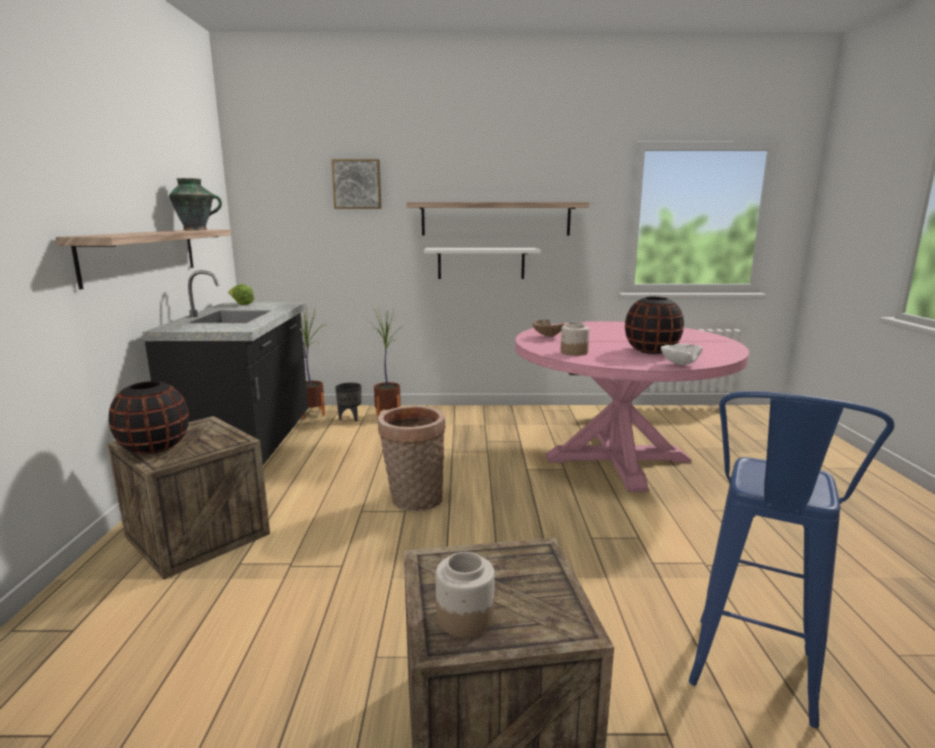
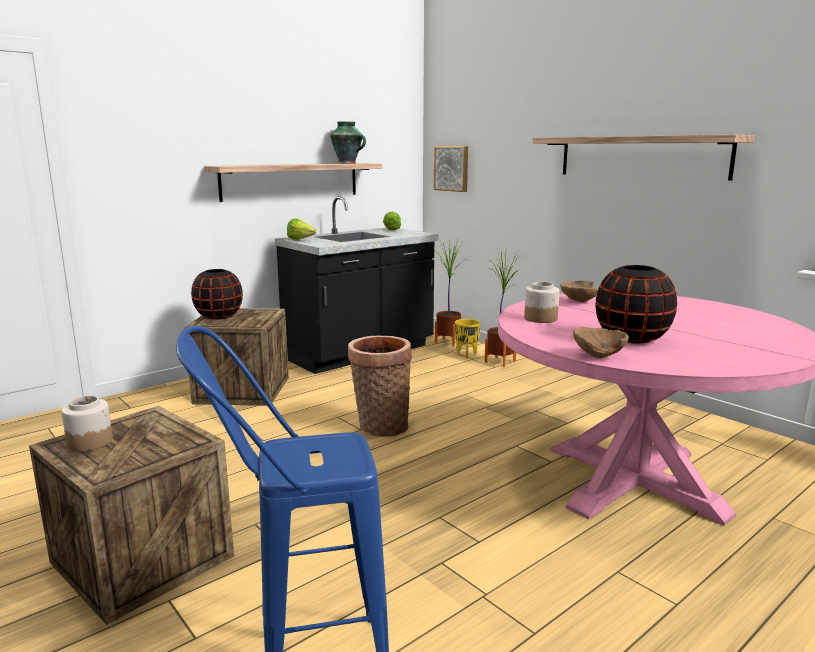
camera: 50 degrees right, 0 degrees up
(190, 328) = (301, 240): none -> lettuce
(350, 418) = (466, 354): black planter -> yellow planter
(357, 184) = (512, 120): picture -> picture (452, 168)
(481, 263) = (619, 210): white shelf -> none
(678, 364) = (599, 356): white bowl -> brown bowl

